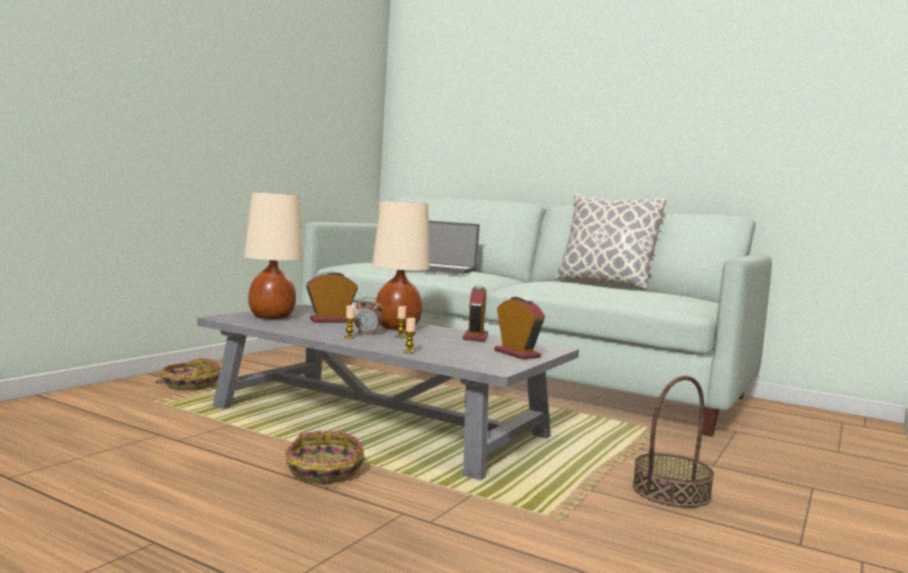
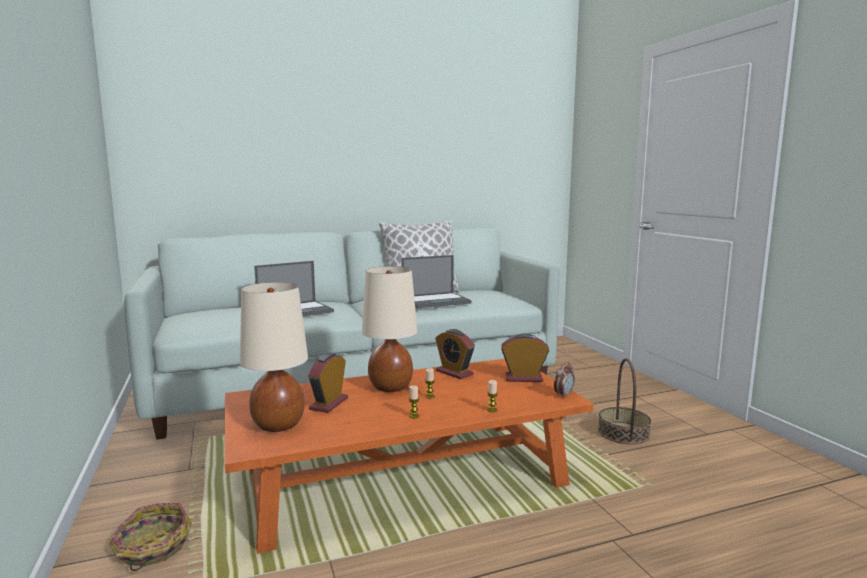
camera: 50 degrees left, 5 degrees up
(323, 472) = (507, 548): basket -> none
(367, 333) = (405, 405): alarm clock -> alarm clock (563, 395)
(380, 421) = (406, 476): grey coffee table -> orange coffee table
(585, 286) = (436, 301): none -> laptop

